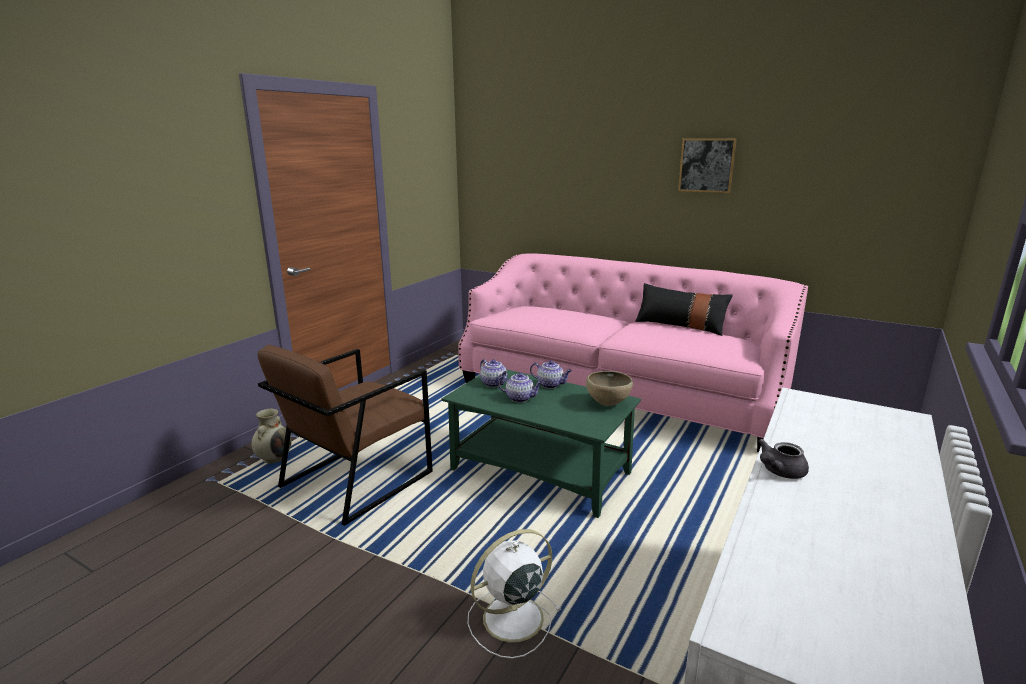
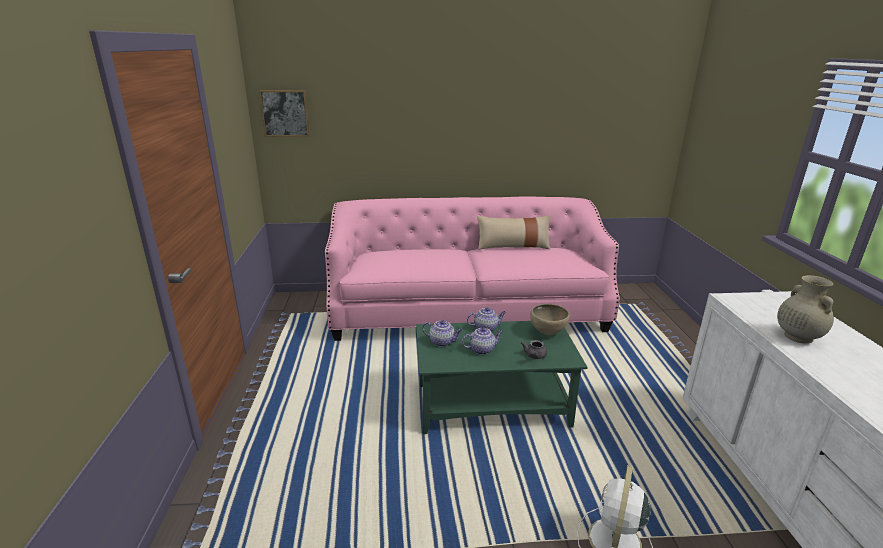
camera: 35 degrees left, 5 degrees up
(274, 458) = (229, 501): beige vase -> beige vase (797, 336)
(356, 479) = (349, 483): brown armchair -> none
(680, 326) = (513, 246): black pillow -> beige pillow
(706, 165) = (512, 110): picture -> picture (285, 113)
(779, 472) = (812, 363): grey teapot -> grey teapot (534, 356)

